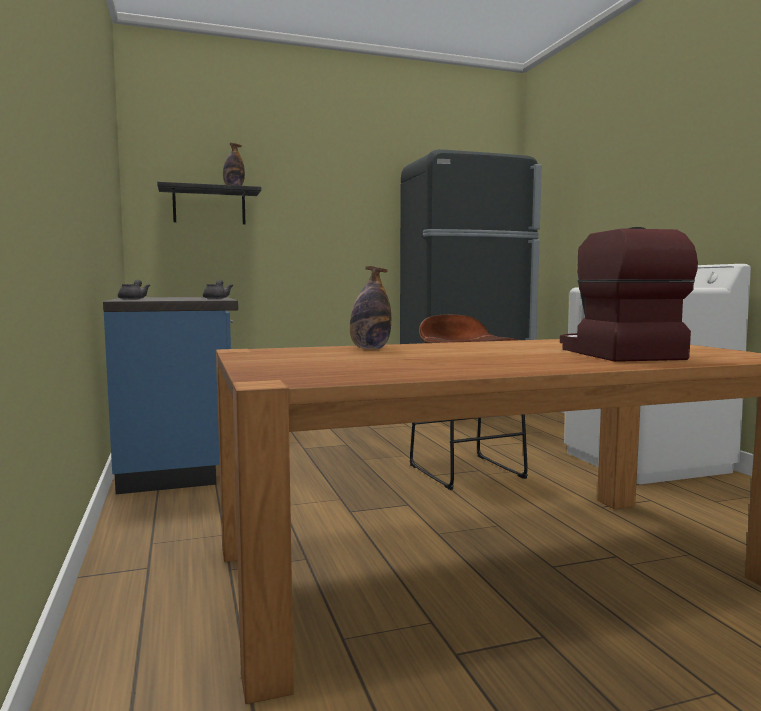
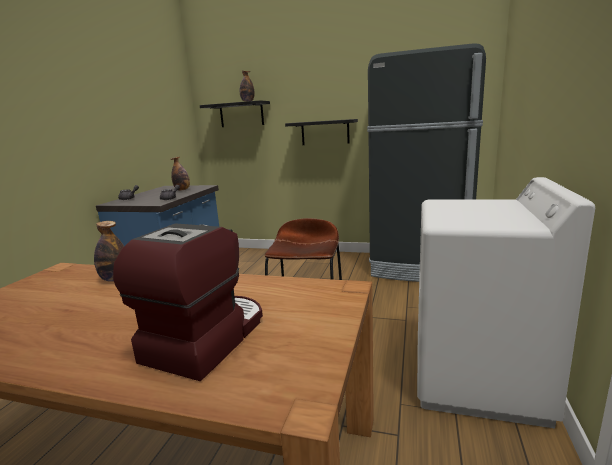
camera: 35 degrees right, 10 degrees up
(189, 297) = (182, 190): none -> bottle
(334, 242) = (325, 132): none -> black shelf

